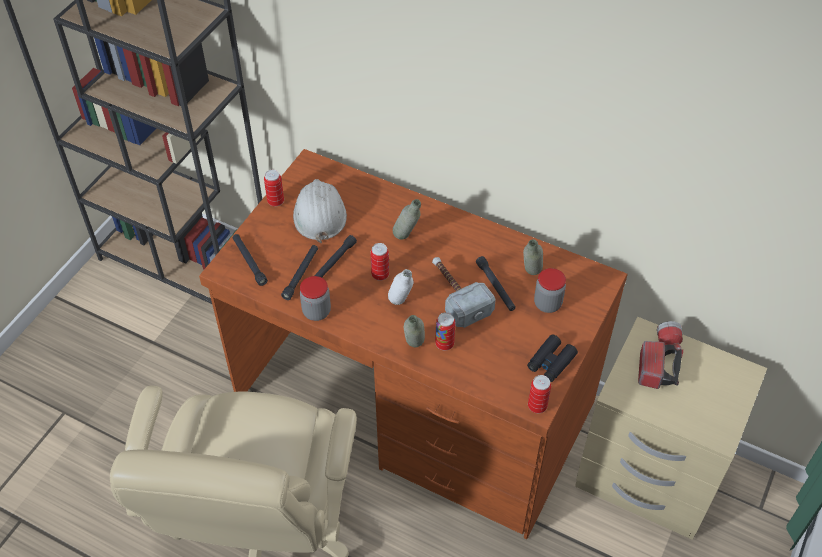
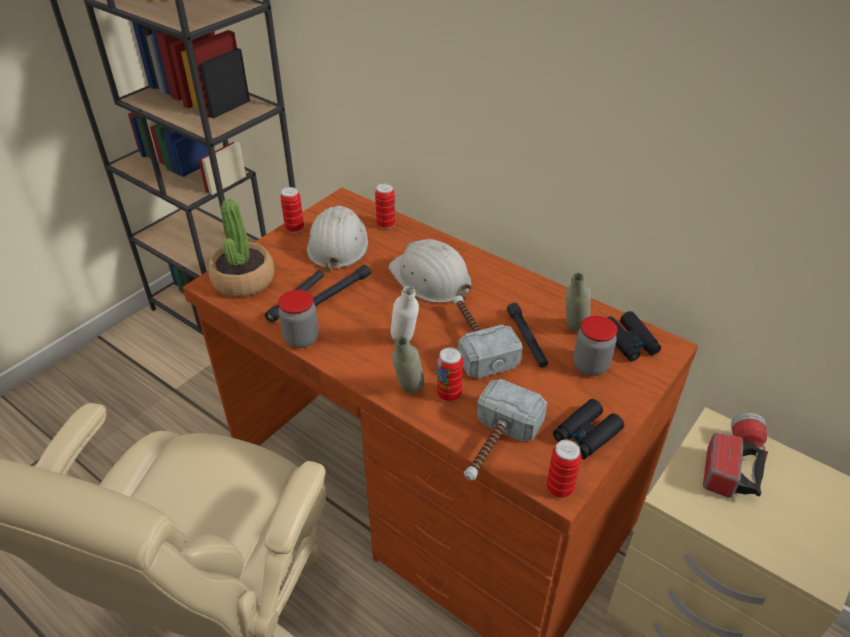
camera: 10 degrees right, 10 degrees down
(249, 262) = (243, 280): black flashlight -> potted plant
(380, 275) = (389, 310): can -> can (386, 224)
(407, 239) = (430, 279): grey bottle -> white hard hat
(486, 380) = (494, 445): none -> hammer
(575, 278) = (629, 342): none -> black binoculars

